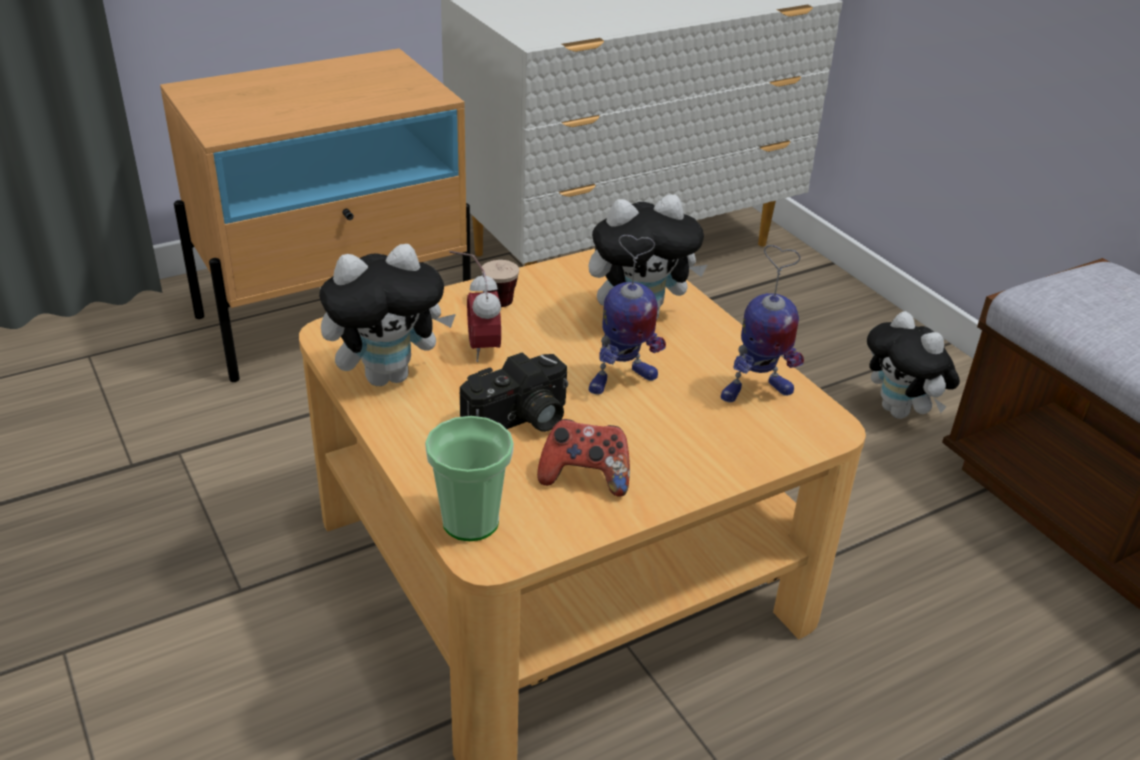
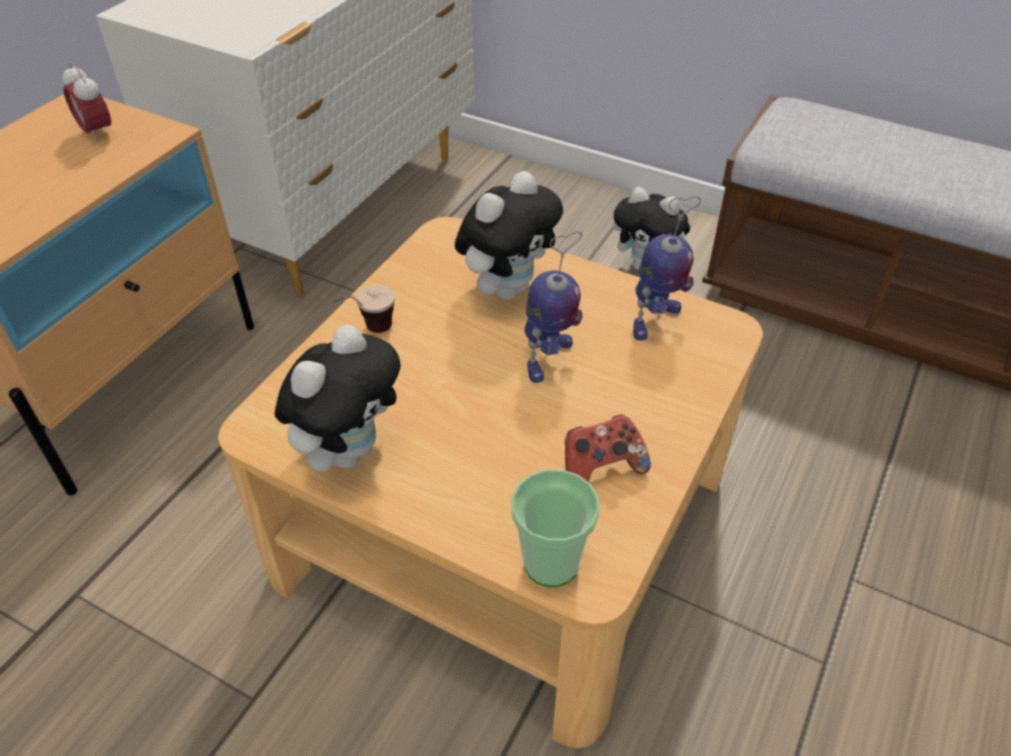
camera: 30 degrees left, 10 degrees up
(484, 349) = (409, 381): alarm clock -> alarm clock (97, 132)
(520, 421) = (503, 440): camera -> none

